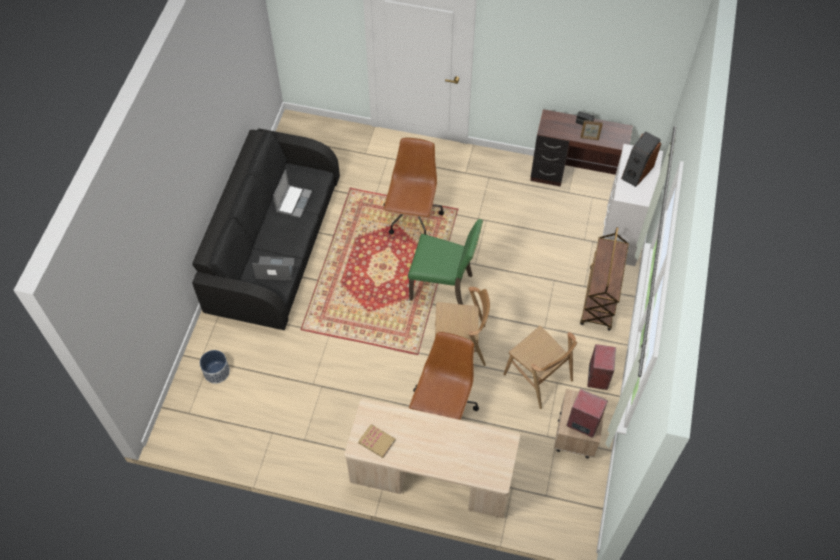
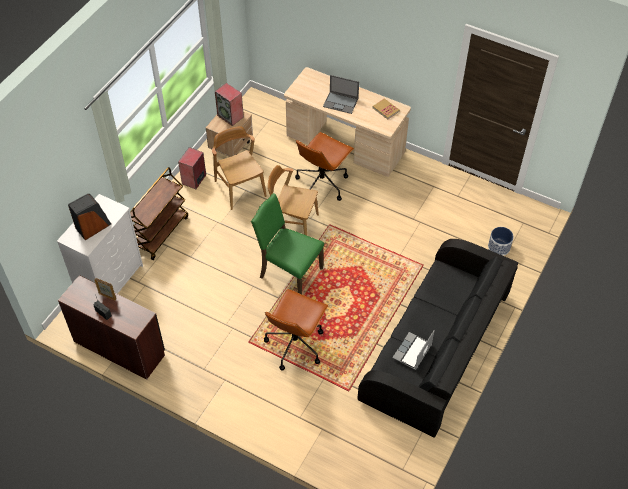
camera: 165 degrees left, 5 degrees down
(274, 269) = (440, 290): laptop -> laptop (341, 102)

